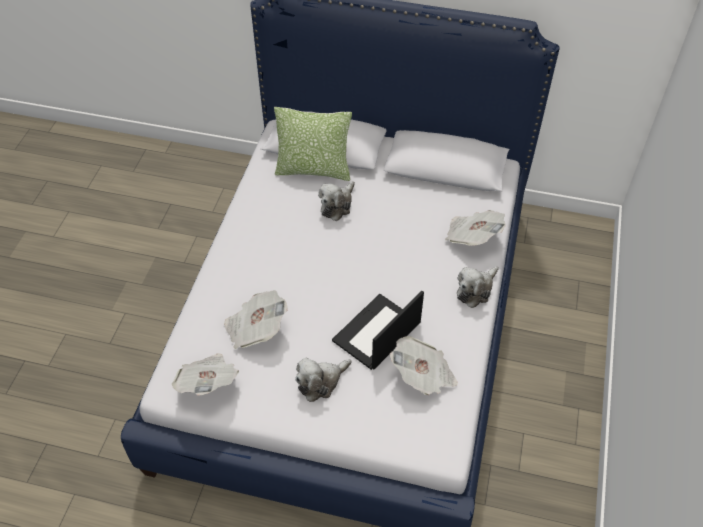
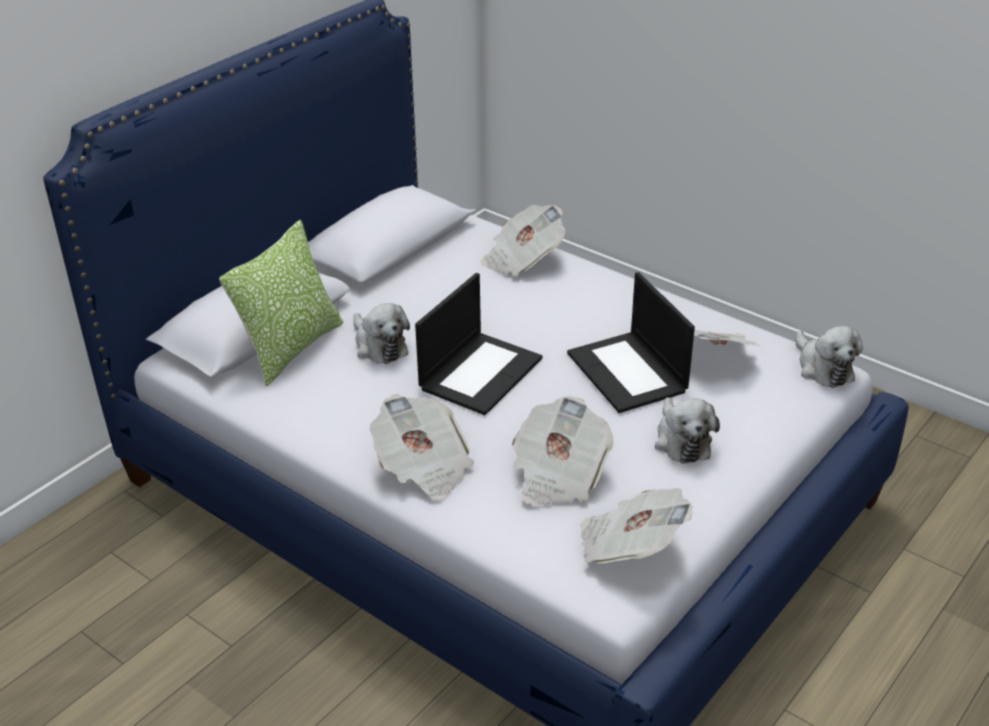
camera: 65 degrees left, 15 degrees down
(237, 267) = (423, 467): none -> newspaper
(335, 260) = (480, 372): none -> laptop
(475, 290) = (607, 281): plush toy -> plush toy (823, 368)

